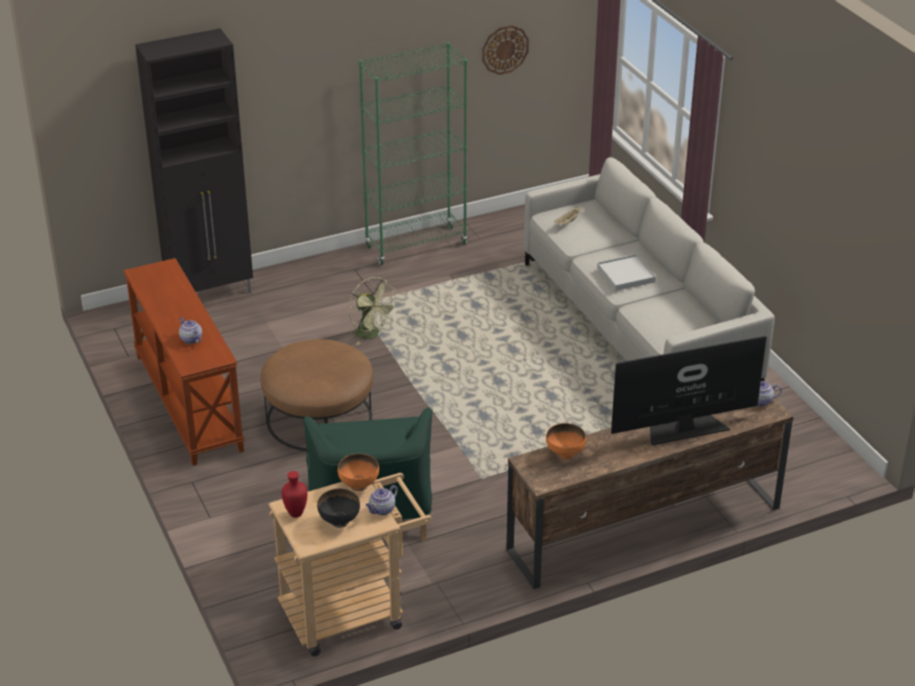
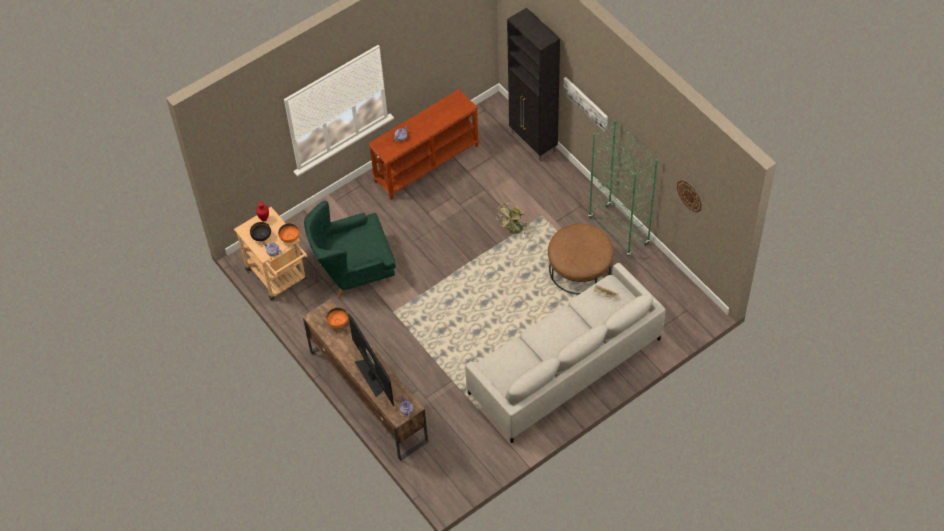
camera: 80 degrees right, 20 degrees up
(287, 105) = (586, 103): none -> picture
(319, 418) = (428, 225): brown ottoman -> brown ottoman (579, 269)
(626, 275) = (551, 335): white tray -> none

